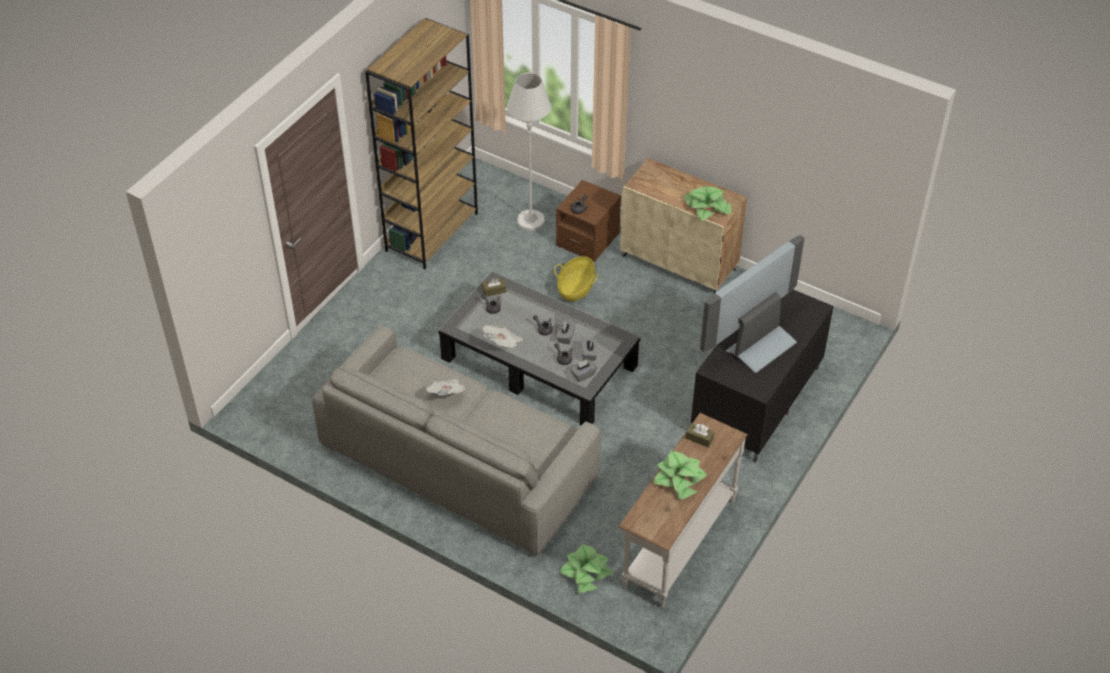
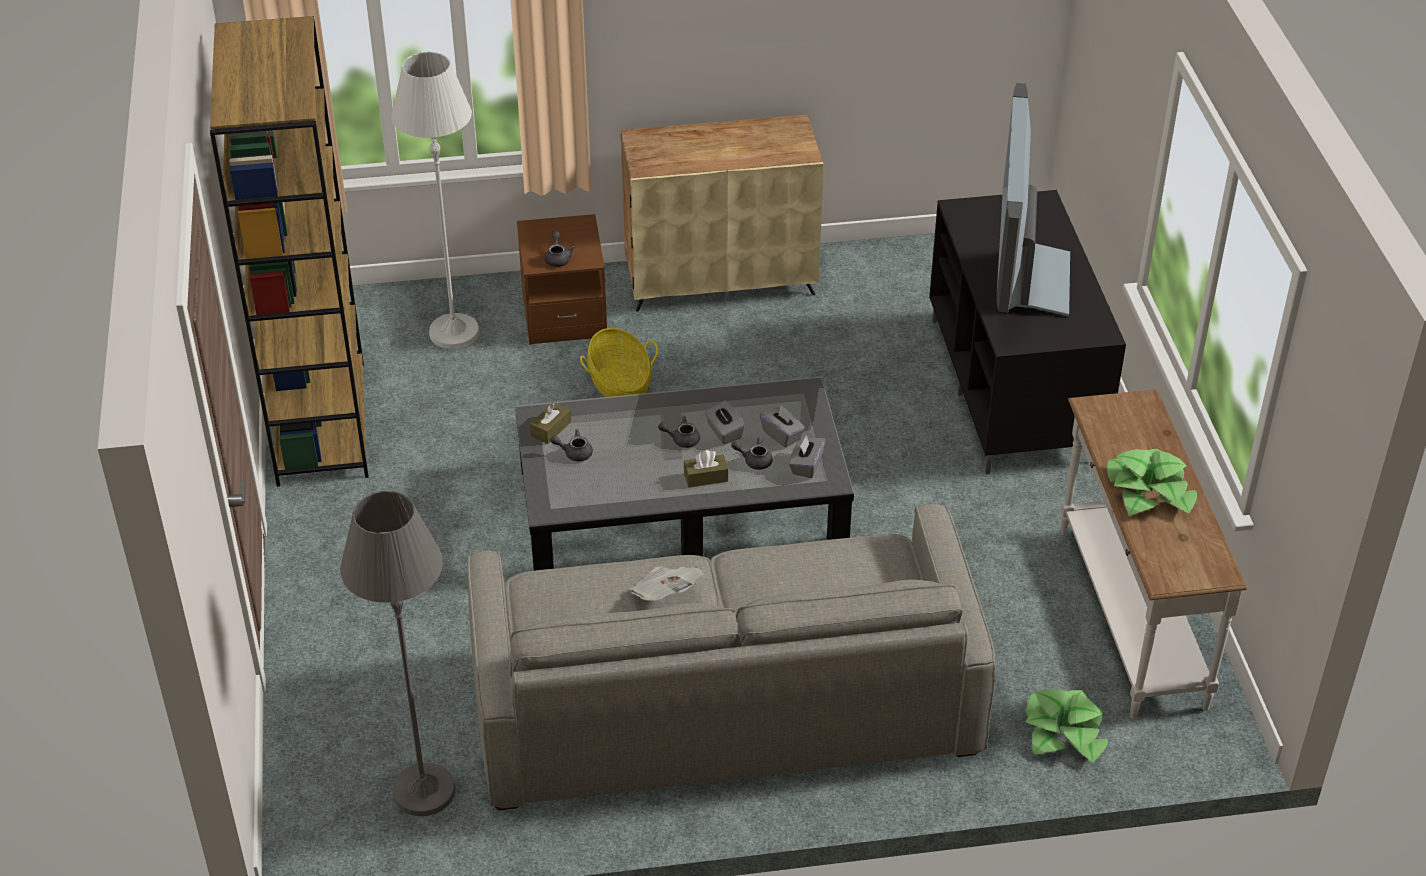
camera: 40 degrees left, 5 degrees down
(306, 419) = (424, 791): none -> grey floor lamp
(502, 343) = (647, 490): newspaper -> none
(699, 438) = (1110, 428): brown tissue box -> brown tissue box (706, 477)
(707, 207) = (774, 150): potted plant -> none

